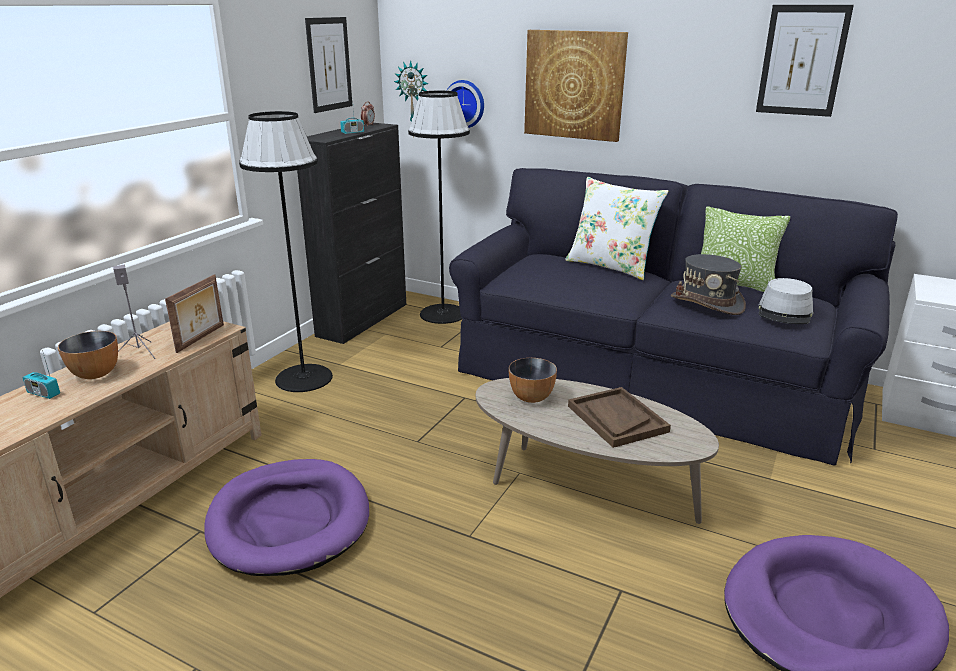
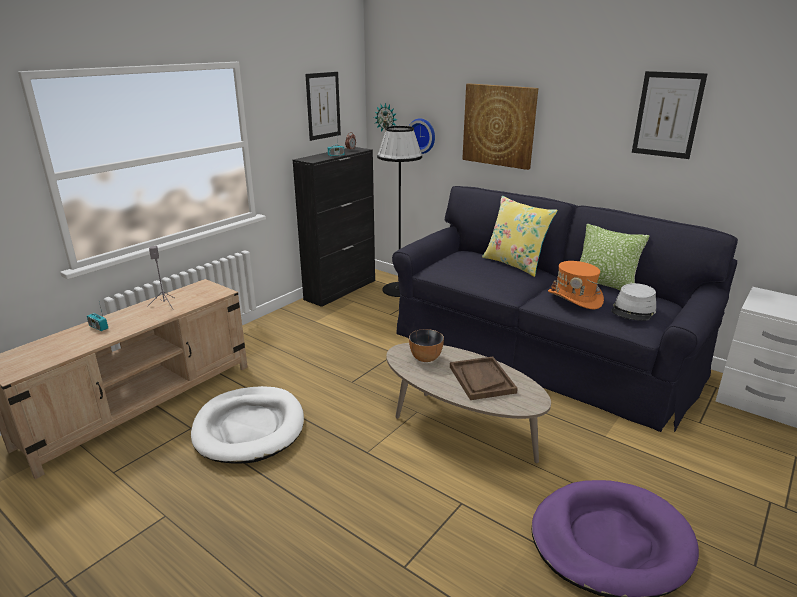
camera: 10 degrees right, 0 degrees up
(96, 374) = (134, 317): bowl -> none
(201, 338) = (207, 298): picture frame -> none
(289, 521) = (249, 428): purple dog bed -> white dog bed
(304, 378) = (287, 329): black floor lamp -> none
(611, 266) = (515, 264): white pillow -> yellow pillow
(707, 303) = (575, 298): grey hat -> orange hat

